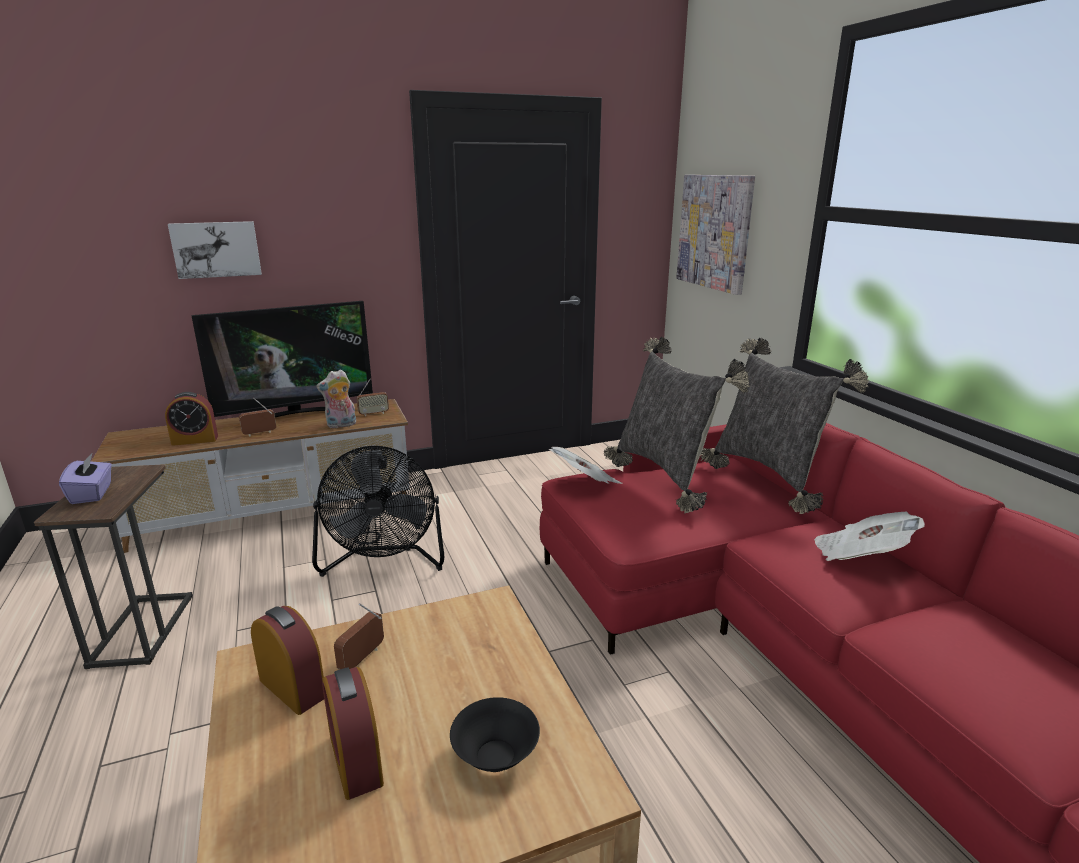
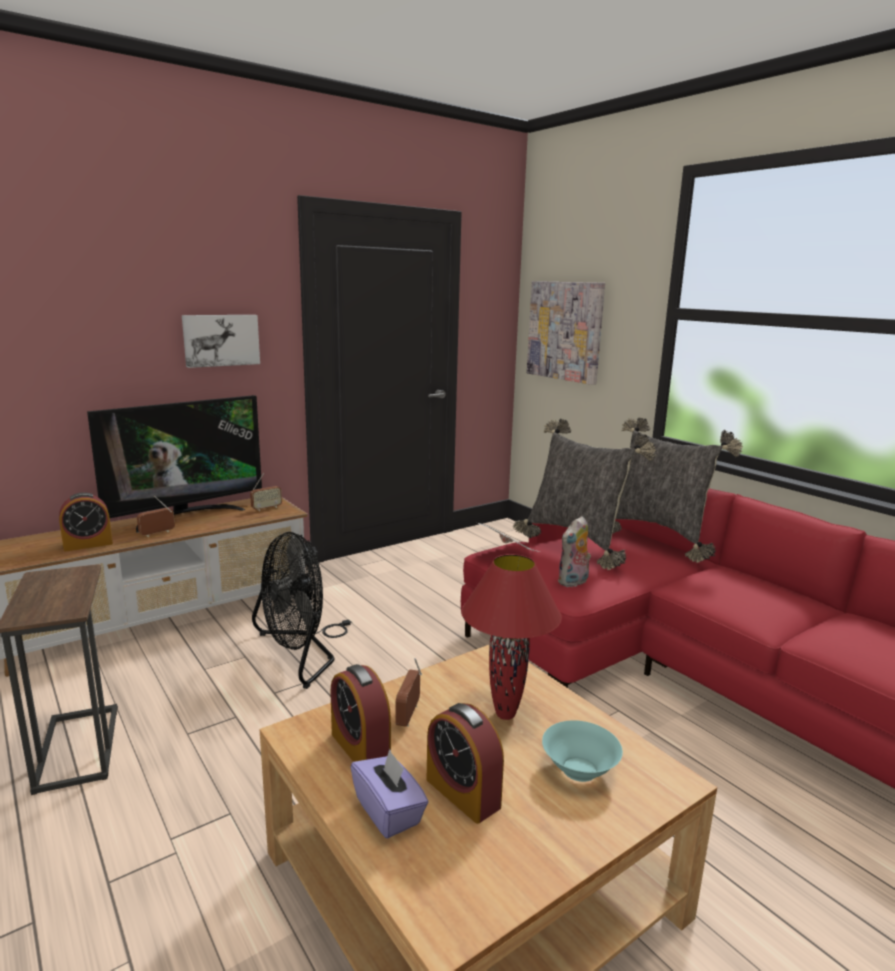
camera: 15 degrees left, 5 degrees down
(92, 494) = (41, 597): purple tissue box -> purple tissue box (389, 811)
(216, 249) = (105, 344): picture -> picture (221, 340)
(292, 688) = (360, 747): alarm clock -> alarm clock turned 150 degrees counterclockwise
(341, 425) = (240, 520): plush toy -> plush toy (573, 582)
(380, 559) = (303, 650): black fan -> black fan turned 75 degrees clockwise
(459, 674) = (504, 715): none -> red table lamp
(496, 756) = (580, 770): black bowl -> turquoise bowl
(860, 556) = (762, 588): newspaper -> none

